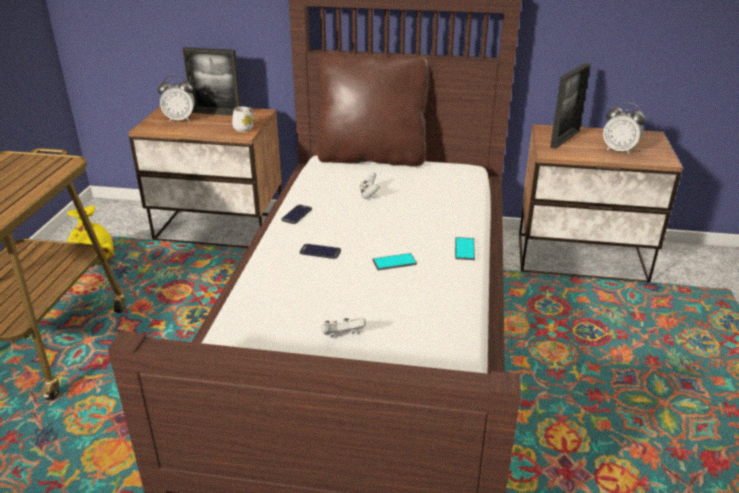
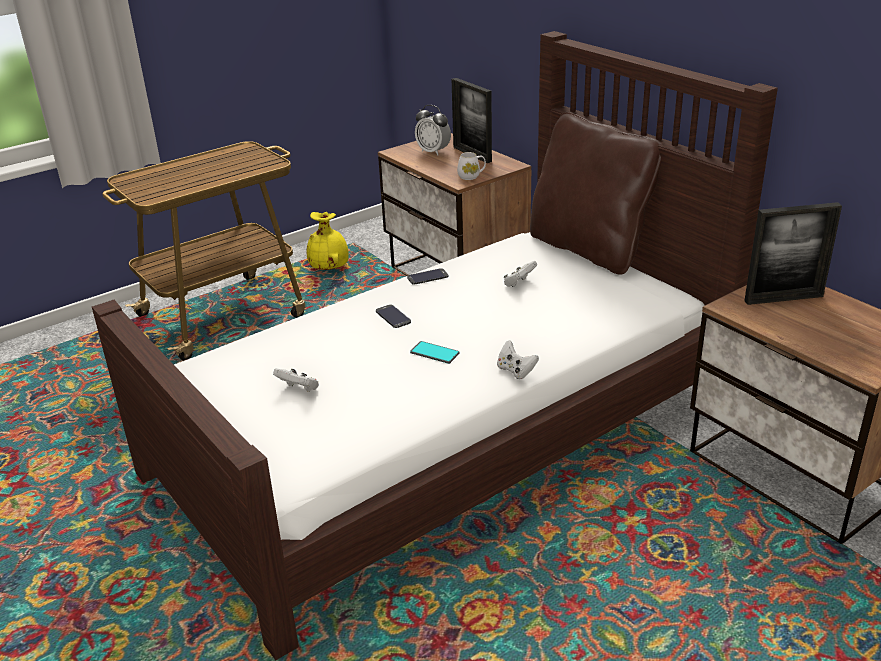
camera: 45 degrees right, 0 degrees up
(464, 249) = (515, 371): phone -> white game controller
(619, 150) = (829, 336): alarm clock -> none

